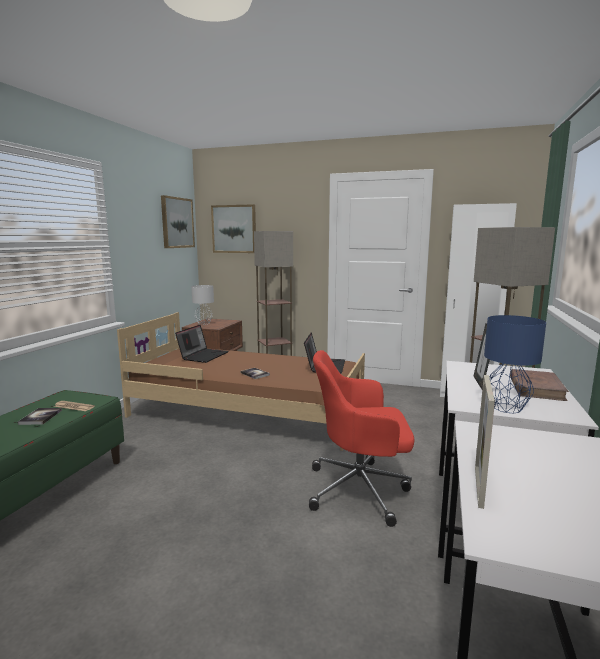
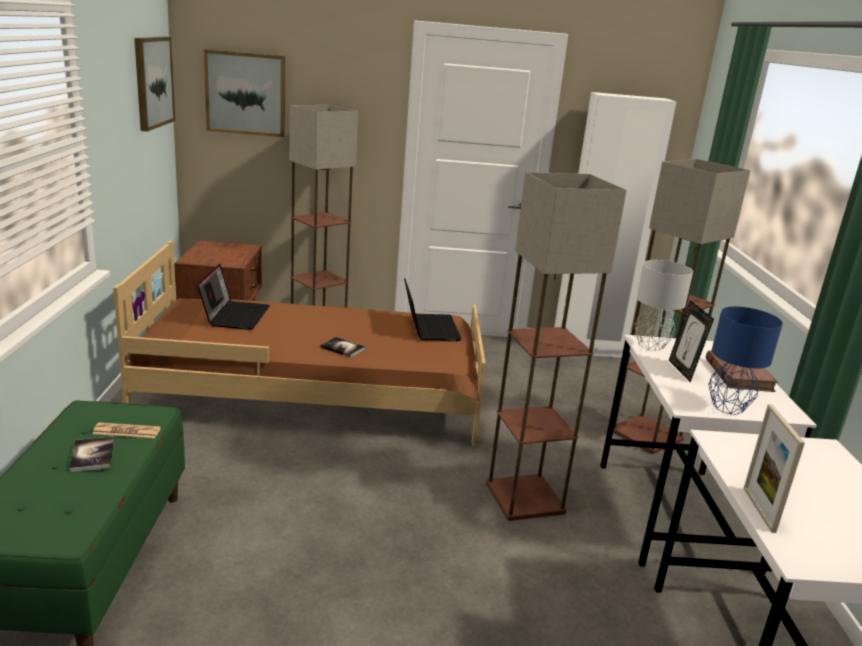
camera: 20 degrees left, 10 degrees up
(203, 323) = (204, 254): grey table lamp -> grey table lamp (650, 346)
(360, 489) = (523, 497): red office chair -> floor lamp

